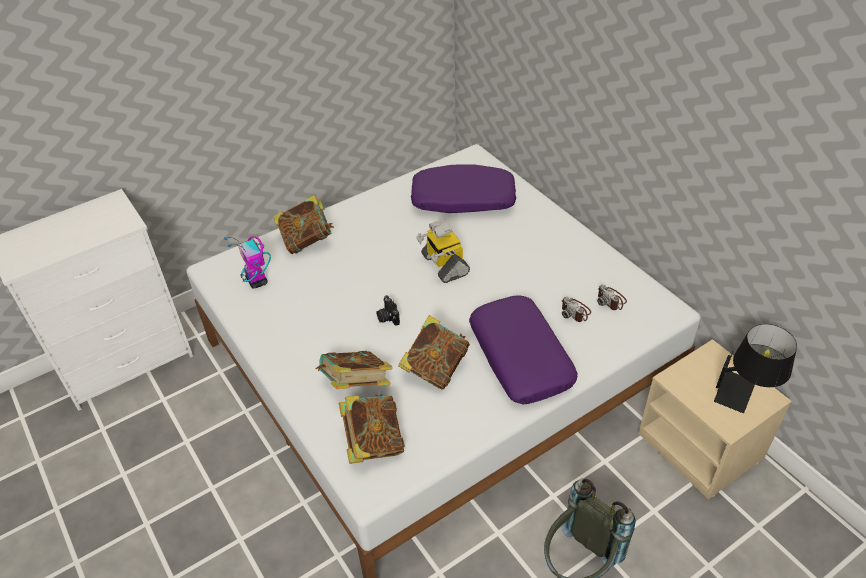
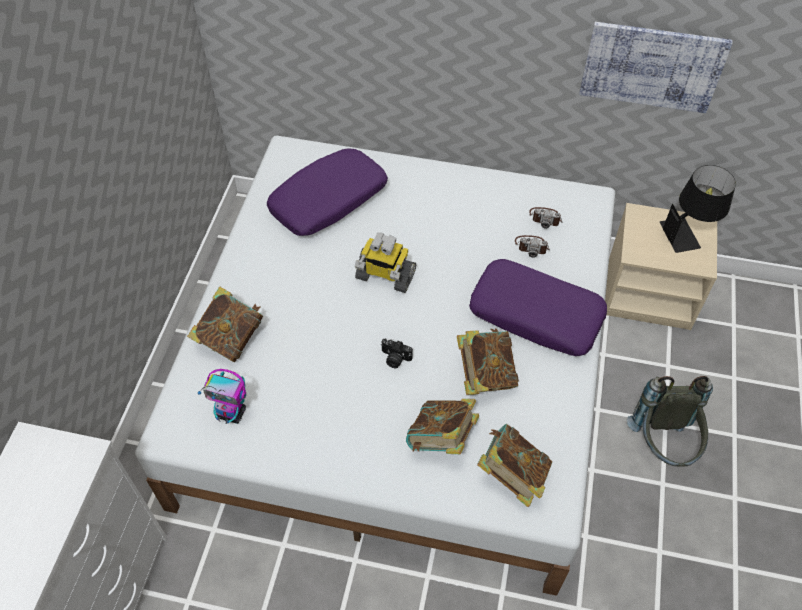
camera: 45 degrees left, 10 degrees up
(749, 192) = (652, 66): none -> picture

